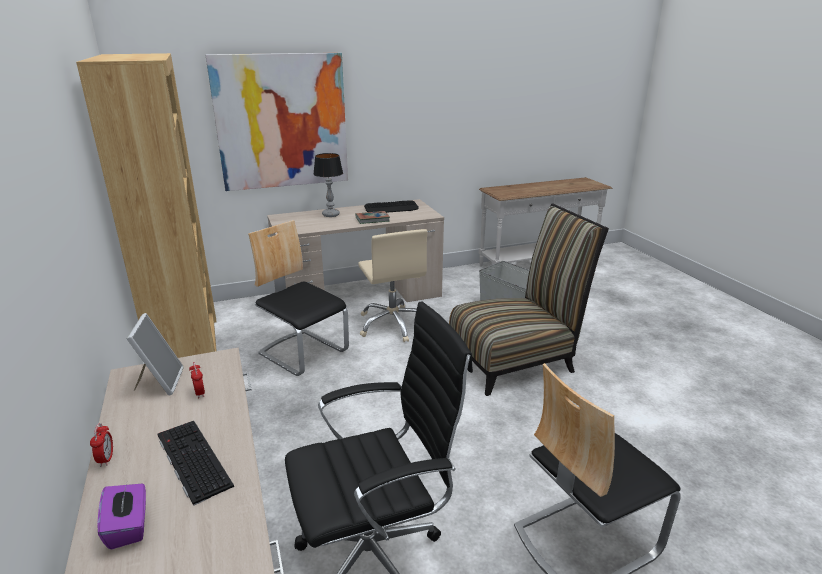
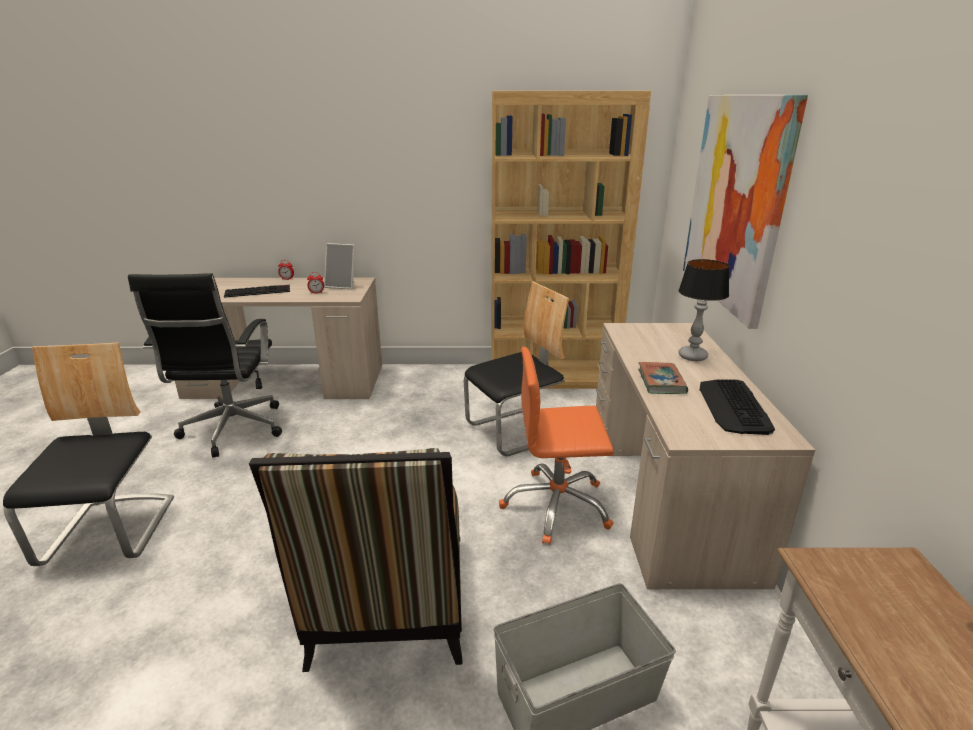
camera: 110 degrees right, 0 degrees up
(128, 527) = (233, 283): purple tissue box -> none
(393, 324) = (556, 506): beige office chair -> orange office chair

